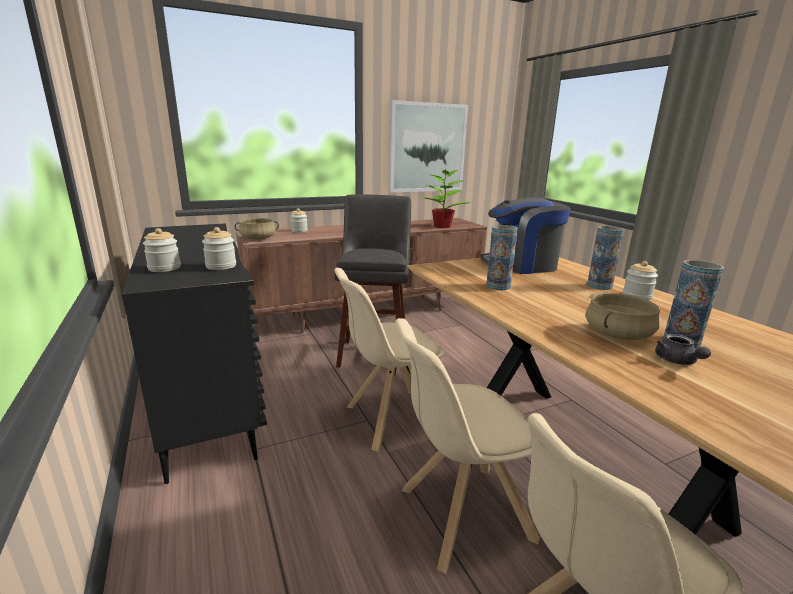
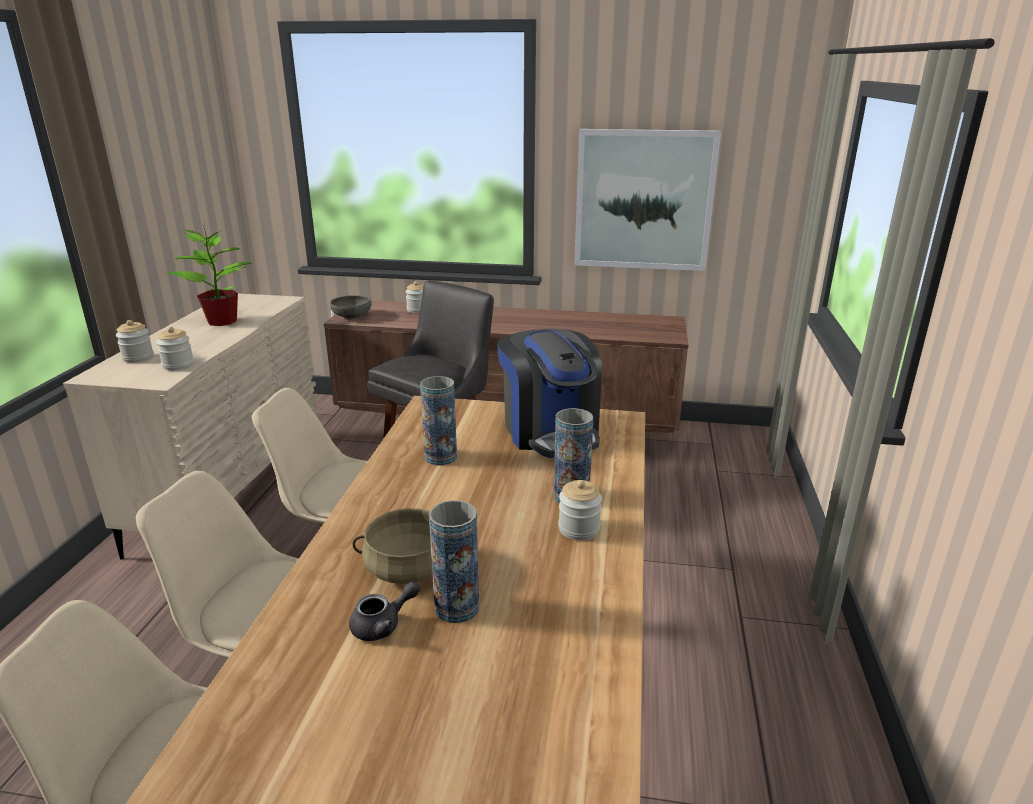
camera: 35 degrees right, 5 degrees up
(208, 398) = (232, 490): black dresser -> beige dresser
(258, 239) = (352, 316): beige cooking pot -> grey bowl
(442, 226) = (617, 332): potted plant -> potted plant (223, 321)
(521, 265) = (550, 431): coffee machine -> coffee machine turned 135 degrees counterclockwise
(677, 361) = (383, 625): grey teapot -> grey teapot turned 150 degrees counterclockwise

